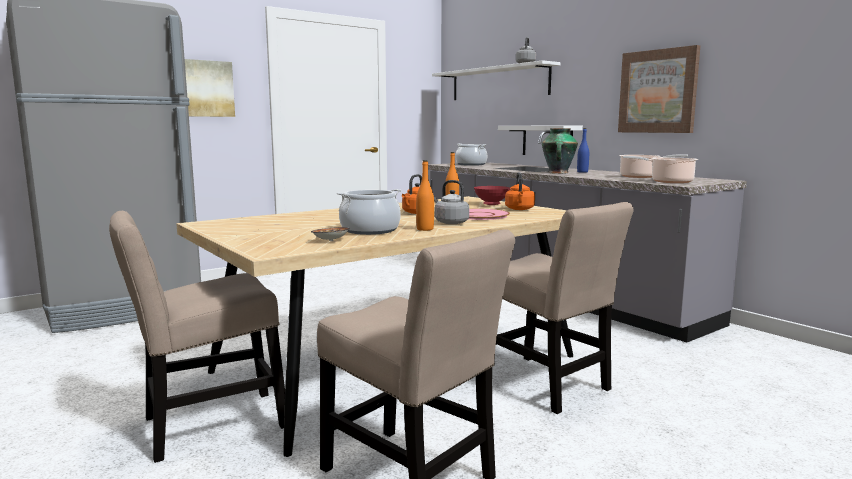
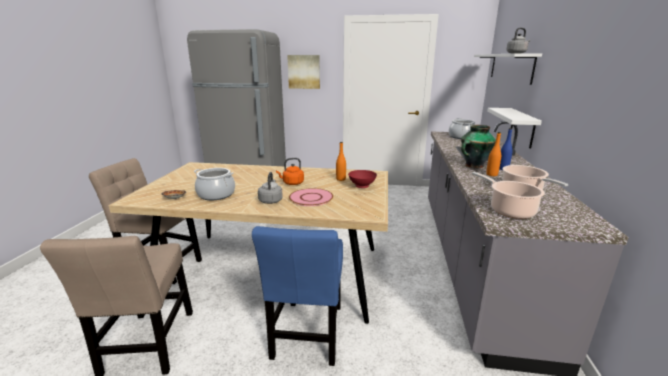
camera: 45 degrees right, 10 degrees up
(425, 229) = (238, 203): orange bottle -> orange bottle (491, 174)
(519, 209) = (359, 198): orange kettle -> none
(548, 385) = (308, 335): beige chair -> blue chair
(658, 91) = (593, 100): picture -> none

